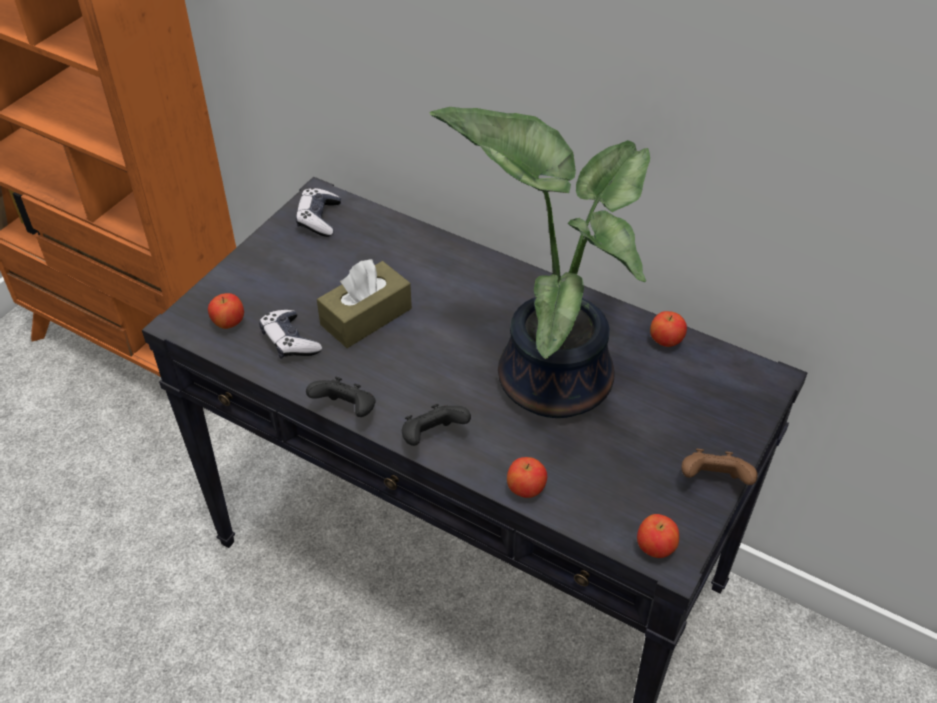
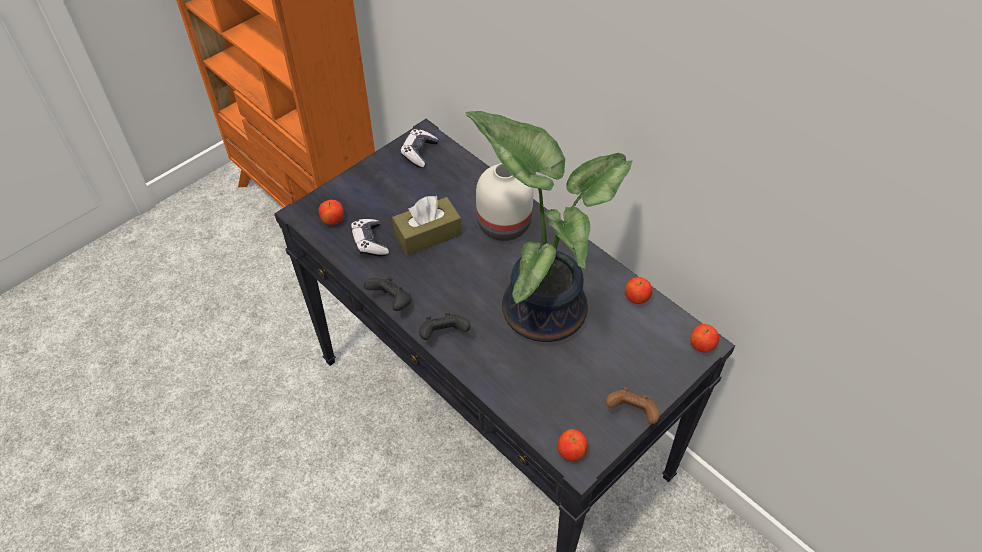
camera: 15 degrees right, 5 degrees up
(461, 286) = (502, 225): none -> white vase
(525, 489) = (495, 387): apple -> apple (701, 346)

